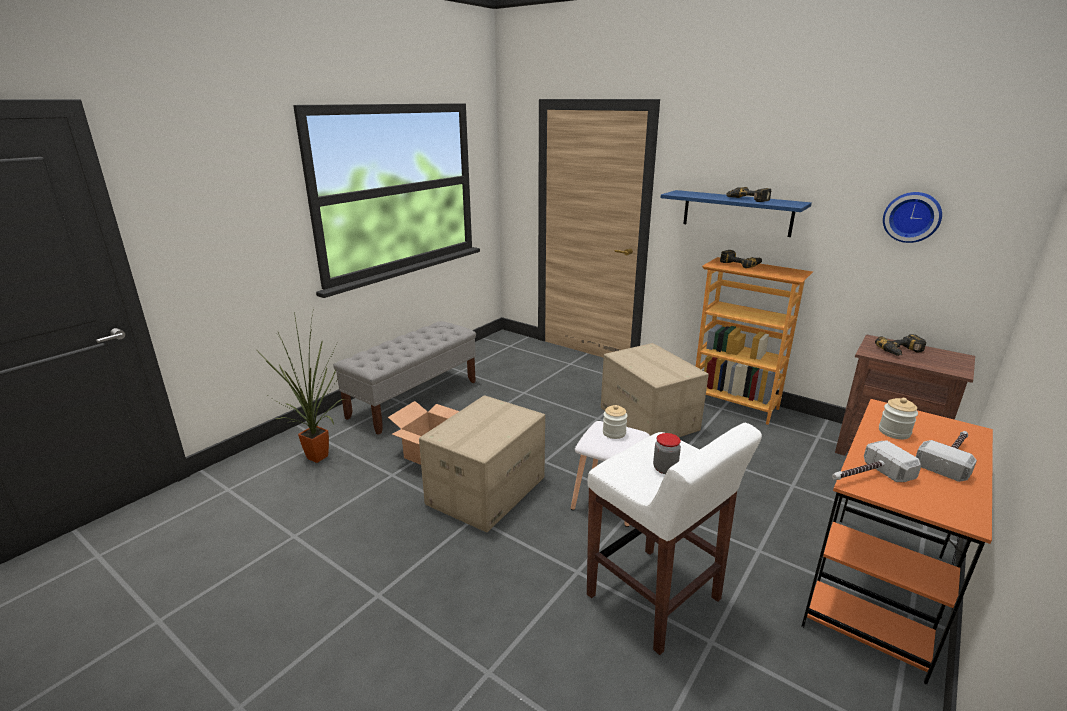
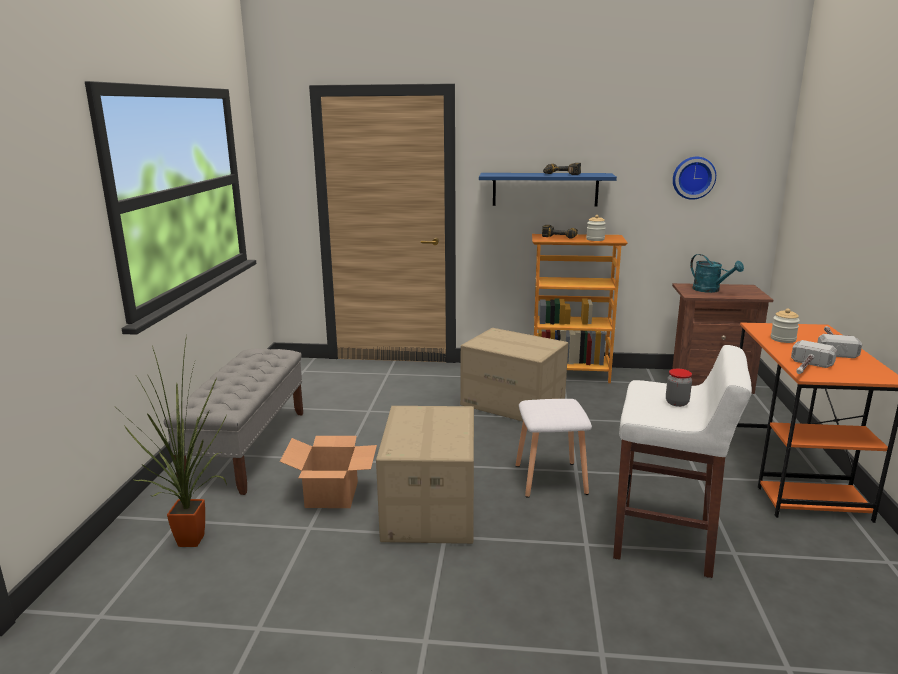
camera: 30 degrees left, 5 degrees down
(614, 433) = (552, 405): jar -> jar (595, 239)
(902, 352) = (710, 290): power drill -> turquoise watering can

